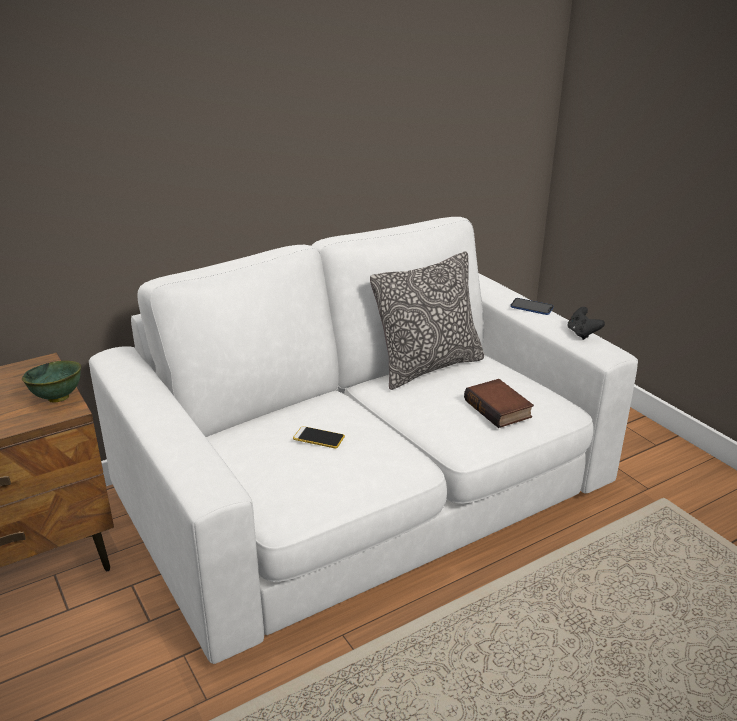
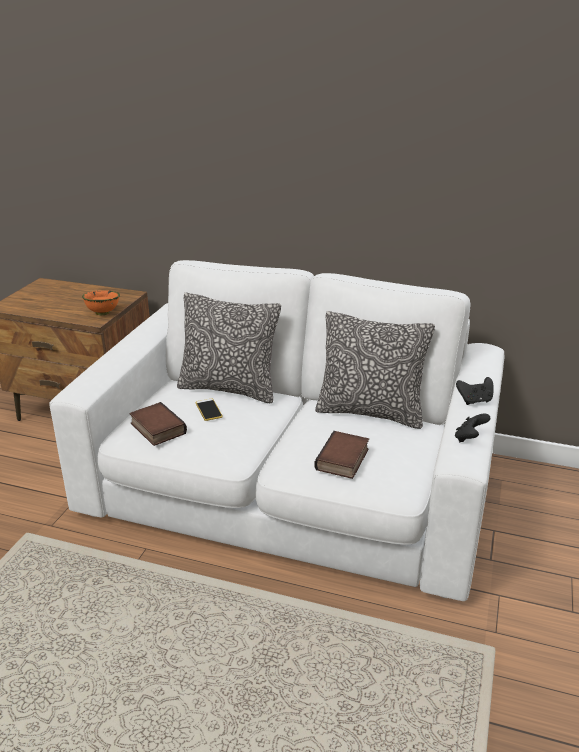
camera: 50 degrees right, 0 degrees up
(56, 398) = (102, 313): green bowl -> orange bowl
(278, 414) = (229, 389): none -> pillow
(308, 483) = (156, 428): none -> book
(531, 307) = (475, 401): phone -> black game controller

